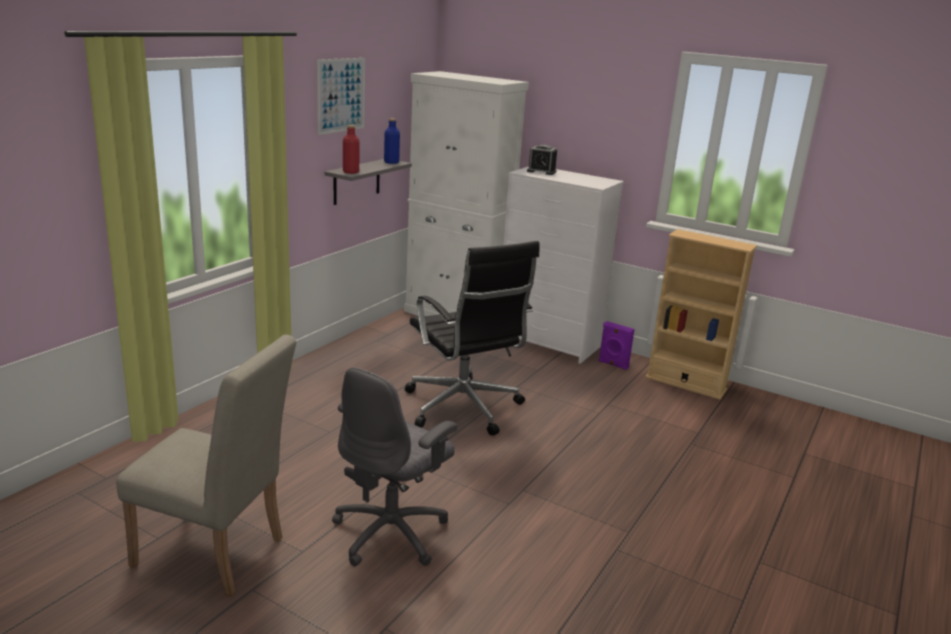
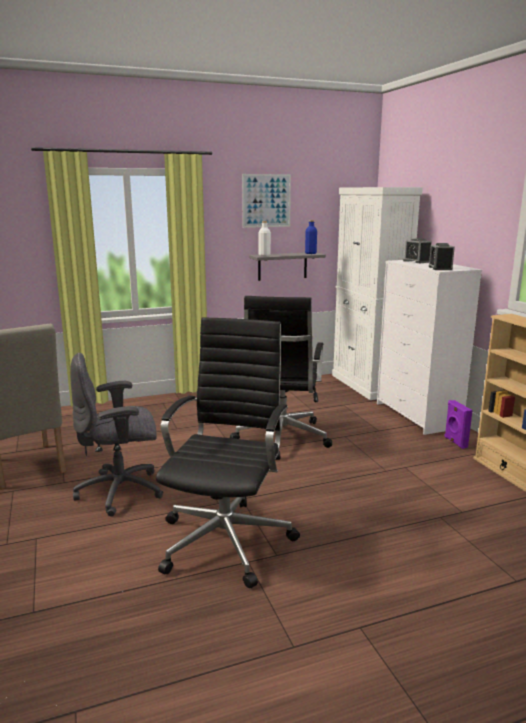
camera: 40 degrees right, 5 degrees down
(351, 172) = (264, 255): red bottle -> white bottle
(570, 536) = (227, 539): none -> black office chair
(590, 183) = (440, 268): none -> alarm clock

